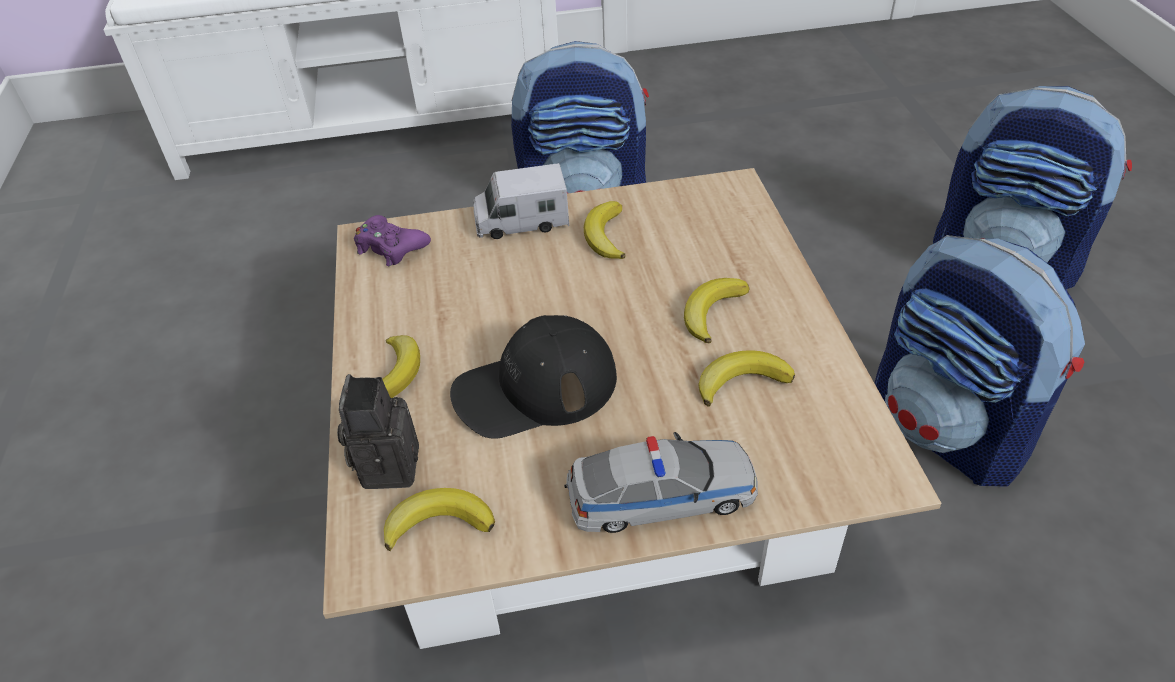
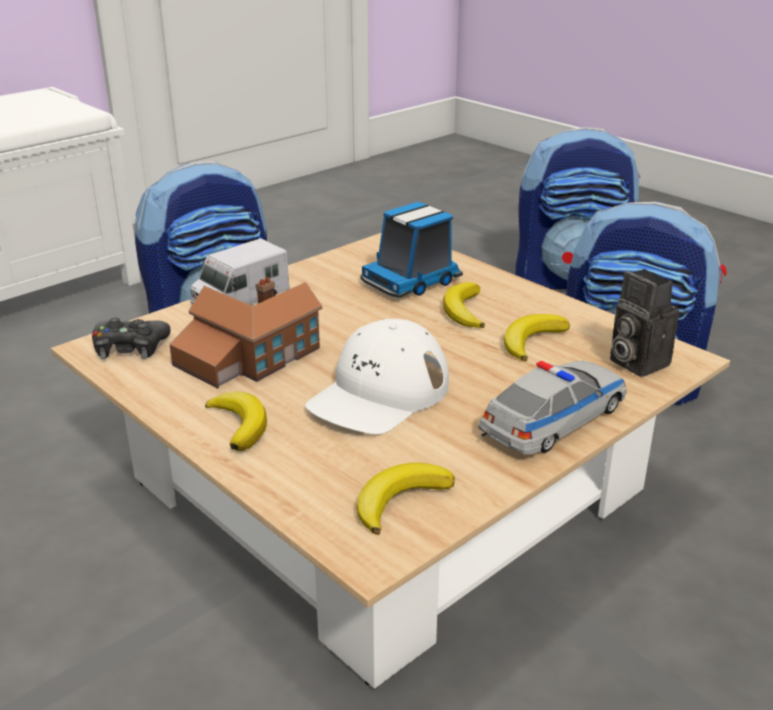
camera: 35 degrees left, 15 degrees down
(386, 464) = (306, 483): camera -> camera (634, 362)
(390, 247) = (130, 347): purple game controller -> black game controller
(468, 296) = (248, 357): none -> toy house
(535, 388) = (379, 393): black cap -> white cap
(605, 235) = (325, 290): banana -> none
(699, 251) = (412, 281): none -> toy truck

